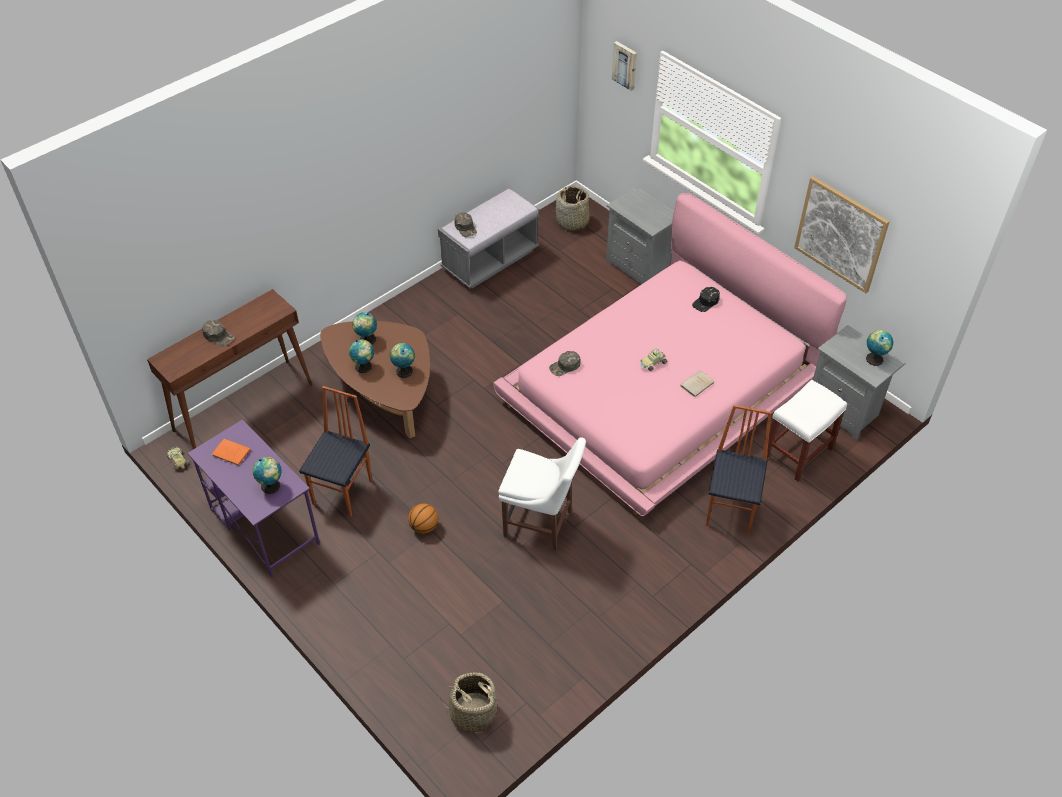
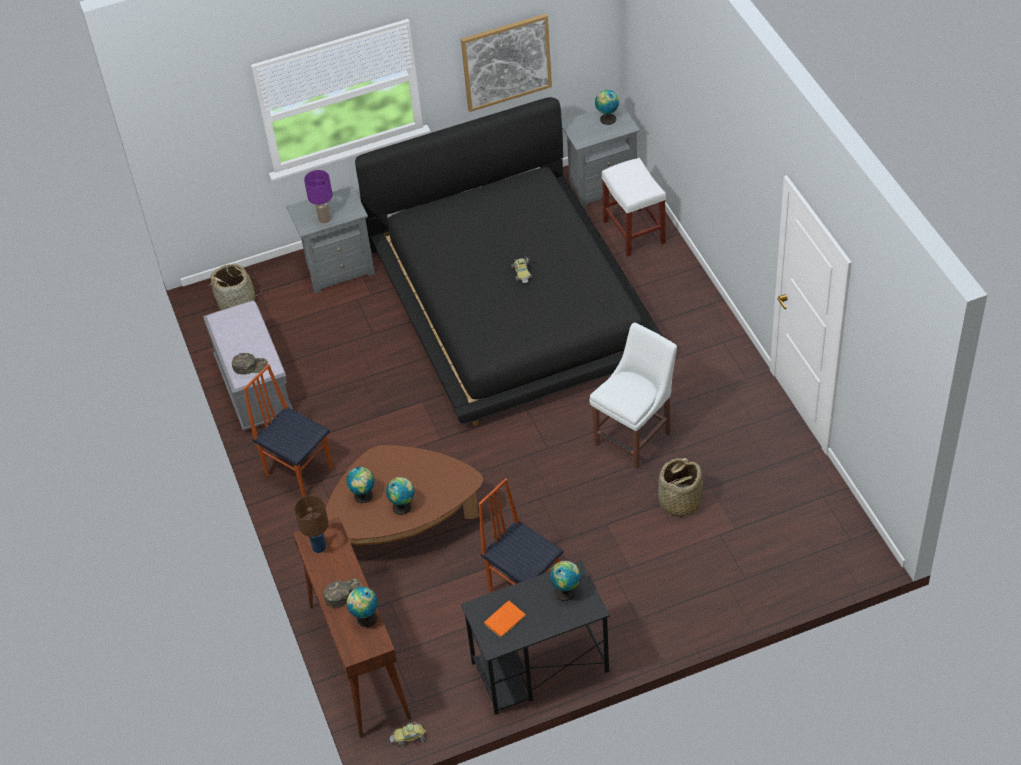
camera: 65 degrees left, 0 degrees up
(261, 307) = (318, 547): none -> brown table lamp
(264, 526) = (539, 668): purple desk -> black desk
(403, 370) = (425, 473): globe -> globe (365, 618)
(424, 527) = (598, 529): basketball -> none
(473, 713) = (820, 538): basket -> basket (679, 502)
(565, 366) = (493, 339): green cap -> none
(625, 65) = (210, 113): picture -> none
(633, 212) = (324, 219): none -> purple table lamp
(662, 389) = (512, 301): pink bed -> black bed
(696, 385) = (564, 251): beige book -> none
(706, 302) = (462, 213): black cap -> none
(731, 510) = (677, 297): chair -> chair (299, 471)

